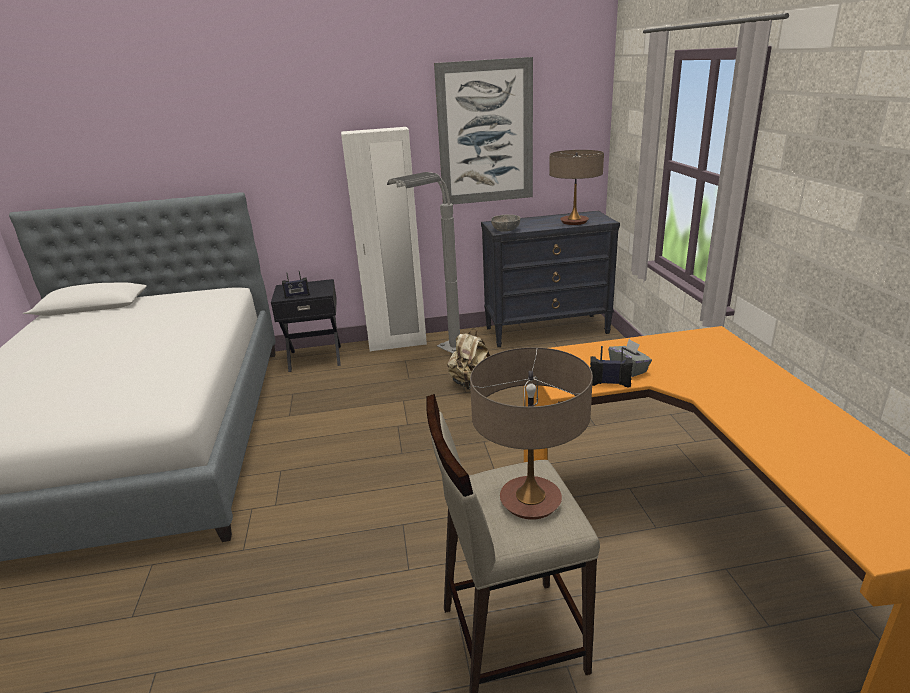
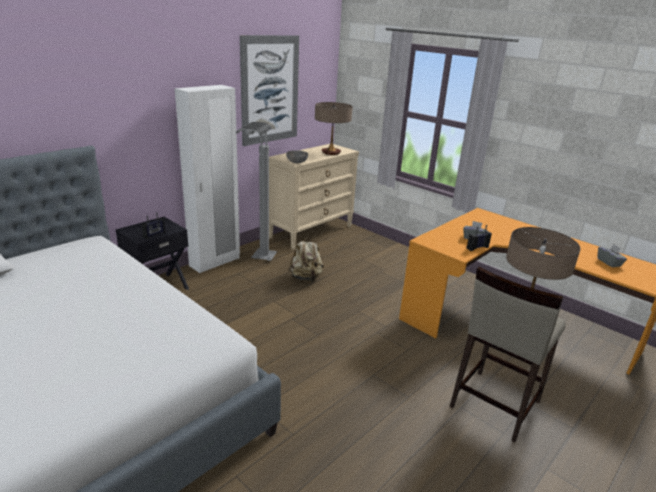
camera: 40 degrees left, 0 degrees up
(547, 330) = (311, 232): black dresser -> beige dresser
(853, 473) = (609, 262): none -> grey tissue box

